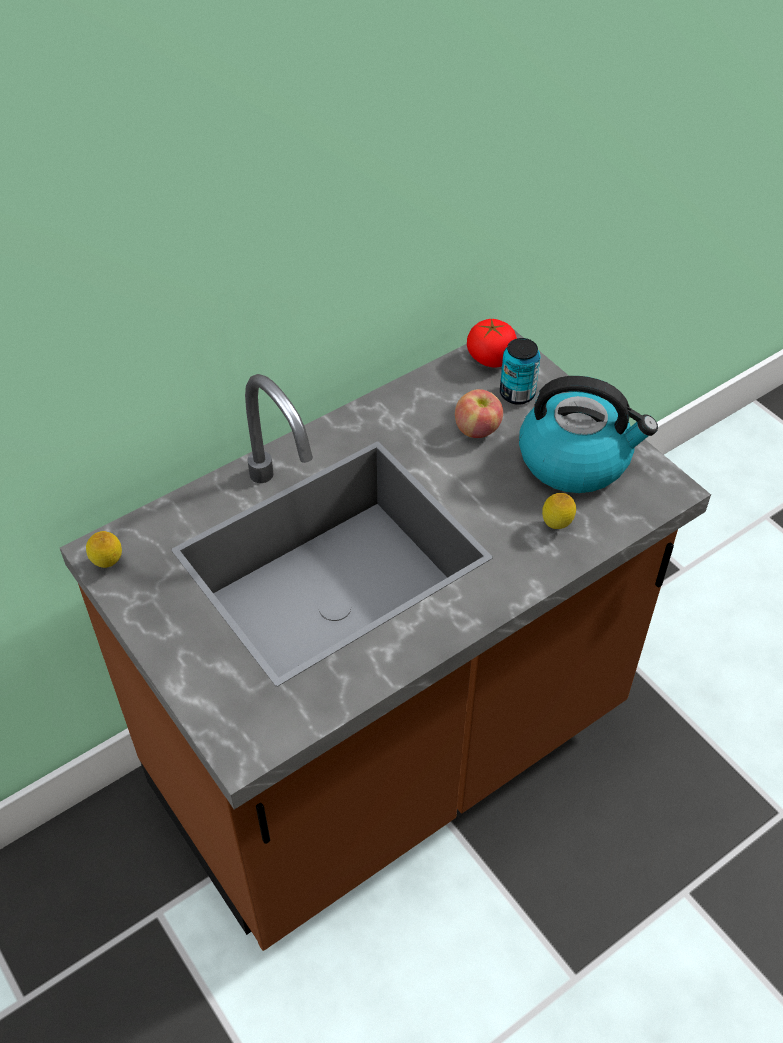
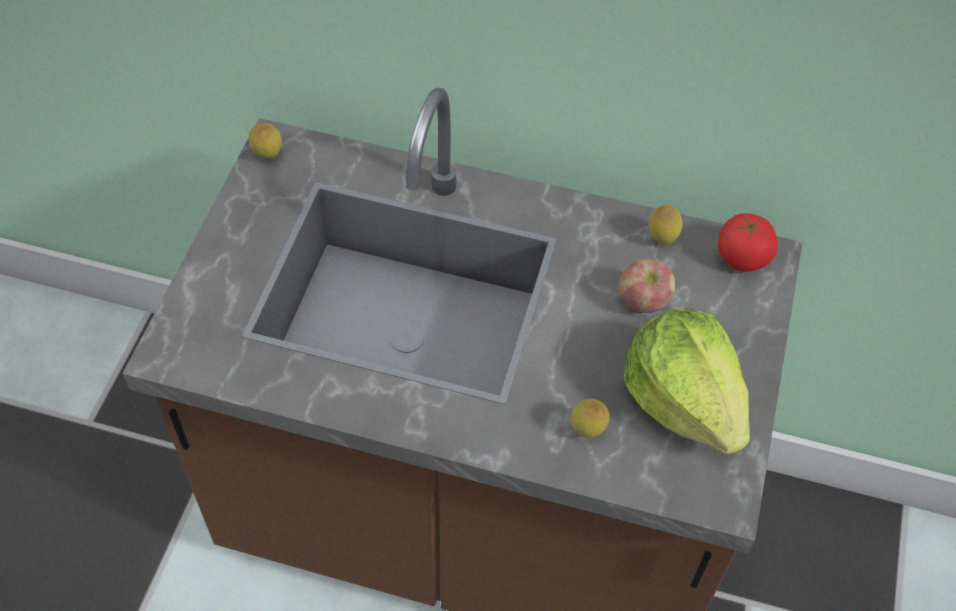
camera: 50 degrees right, 5 degrees up
(435, 387) = (661, 239): none -> lemon
(517, 394) = (719, 304): can -> none
(576, 459) = (684, 399): kettle -> lettuce

